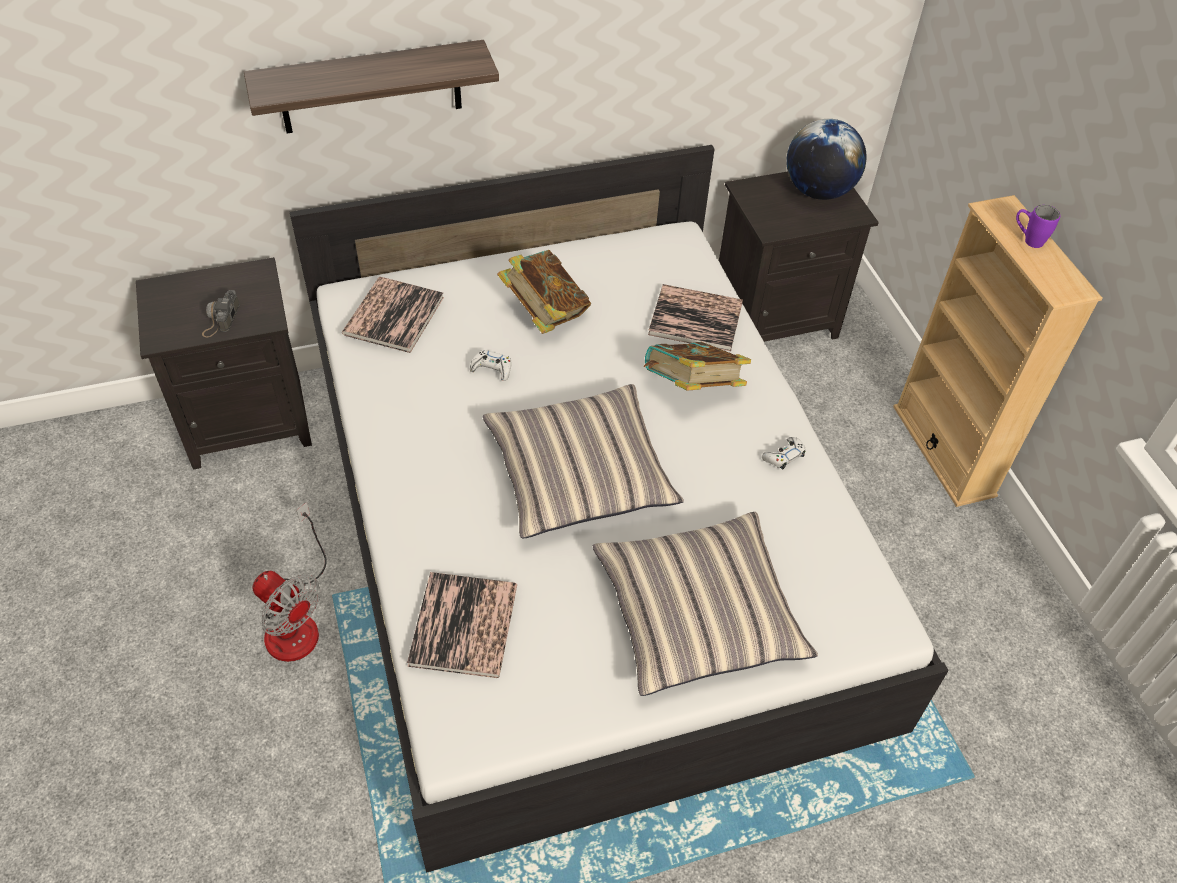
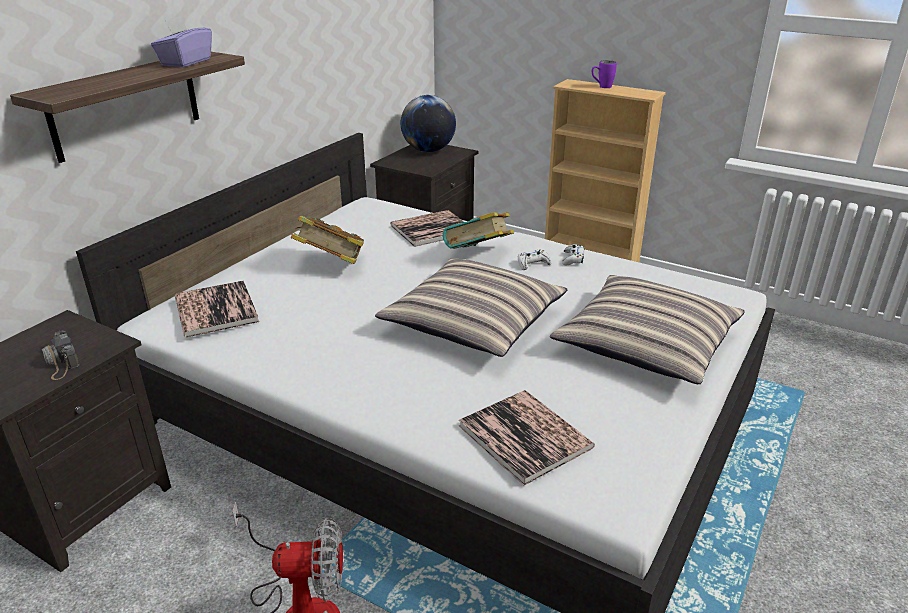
camera: 40 degrees left, 20 degrees down
(432, 65) = (185, 62): none -> purple tissue box
(492, 369) = (336, 302): white game controller -> white game controller (532, 264)

